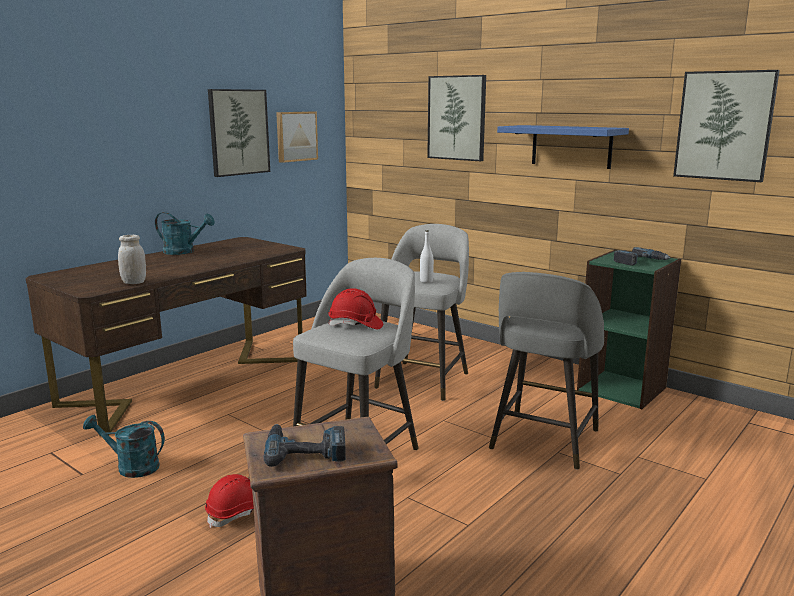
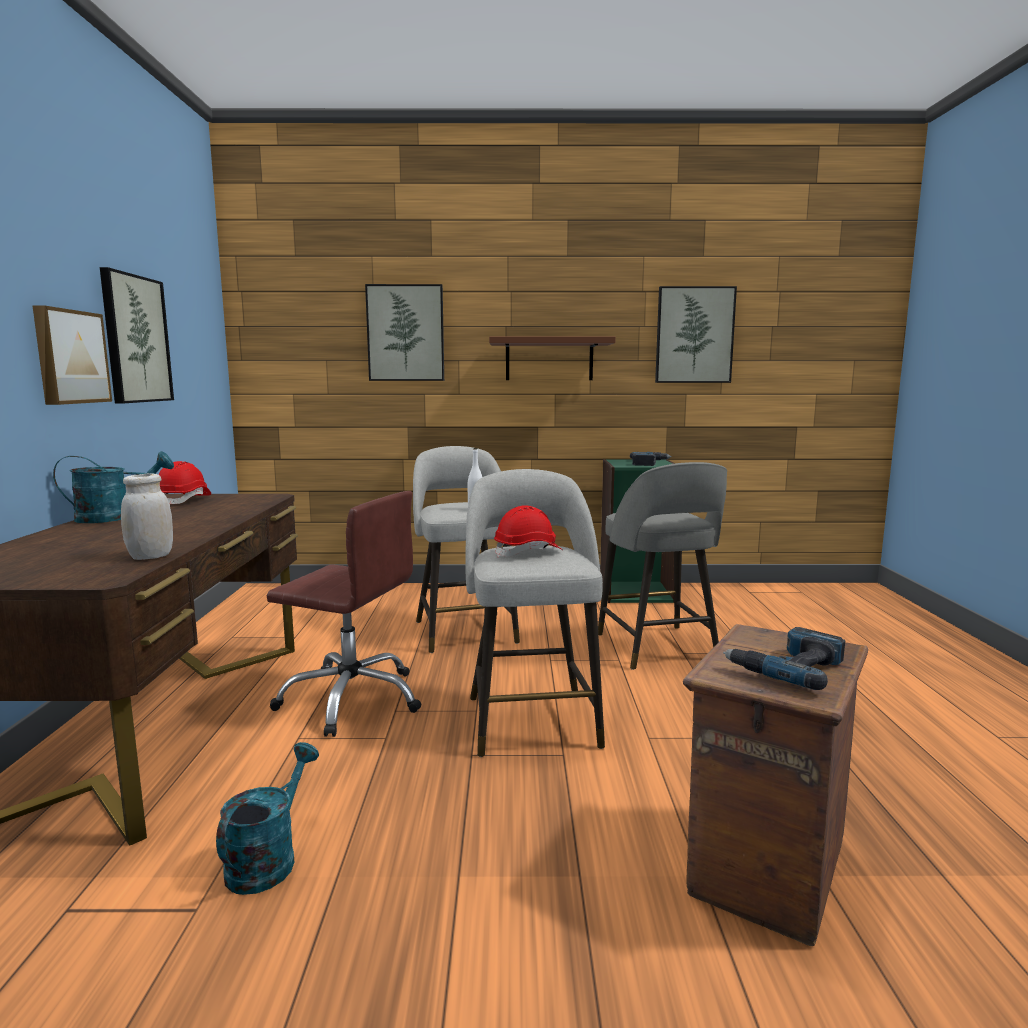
camera: 40 degrees left, 5 degrees down
(131, 467) = (268, 859): turquoise watering can -> turquoise watering can turned 135 degrees clockwise
(237, 513) = (521, 838): red hard hat -> red hard hat (184, 500)
(285, 402) = (352, 699): none -> brown office chair
(295, 136) = (189, 354): picture -> picture (69, 357)
(571, 146) = (549, 359): blue shelf -> brown shelf

